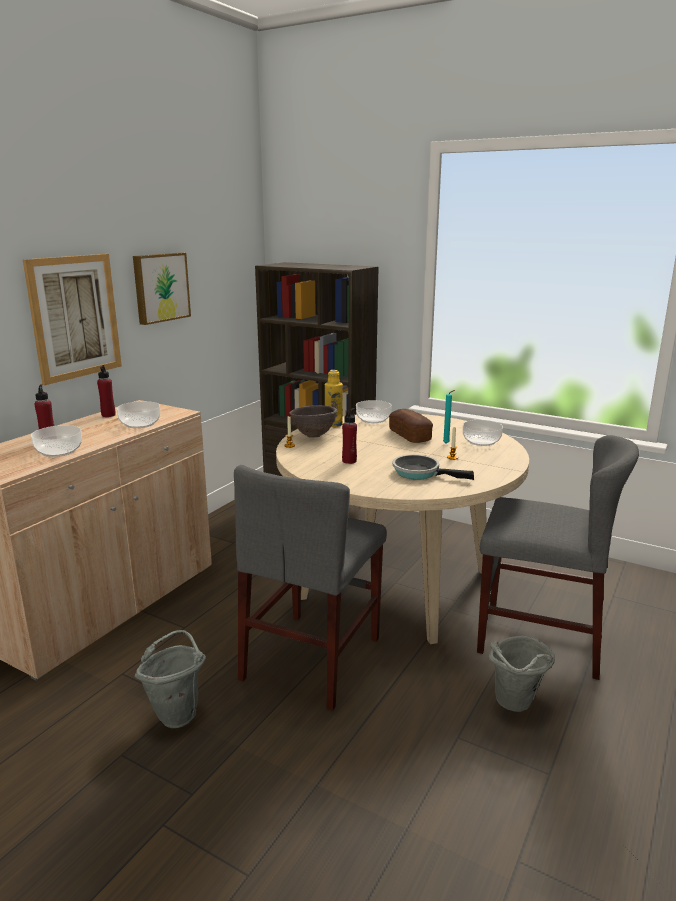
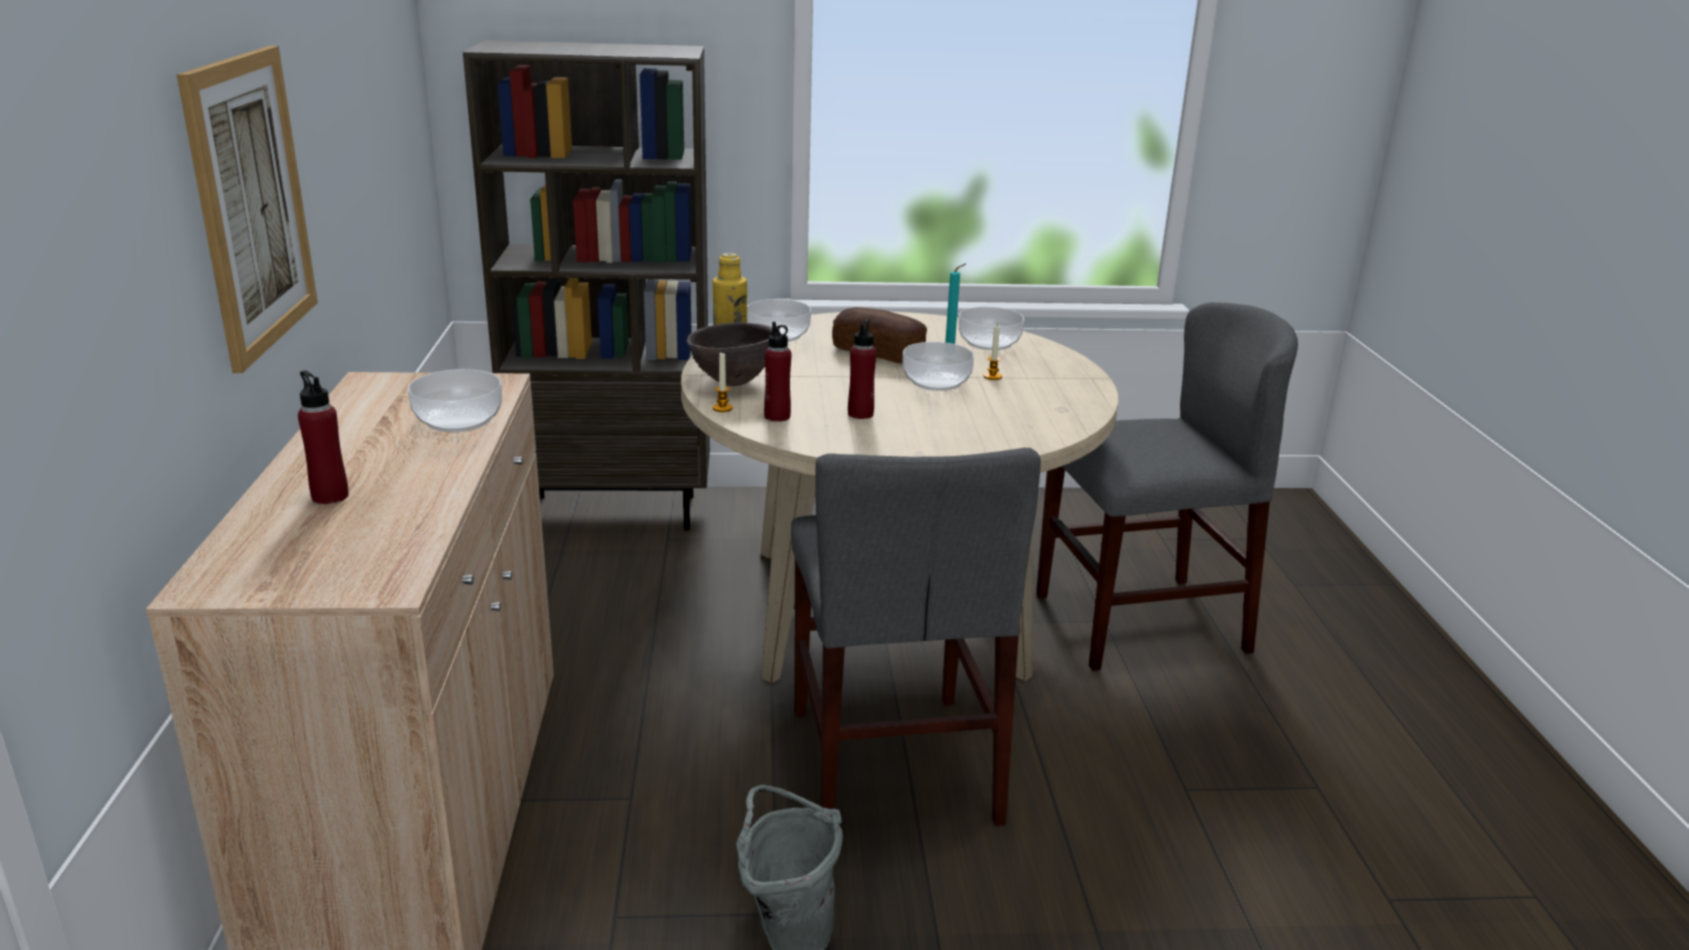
camera: 35 degrees left, 5 degrees up
(59, 451) = (402, 511): bowl -> bowl (937, 382)
(108, 415) = (349, 416): red bottle -> red bottle (777, 416)
(160, 287) = (332, 114): picture -> none
(420, 473) = (989, 410): frying pan -> none
(515, 706) = (1205, 722): grey bucket -> none

